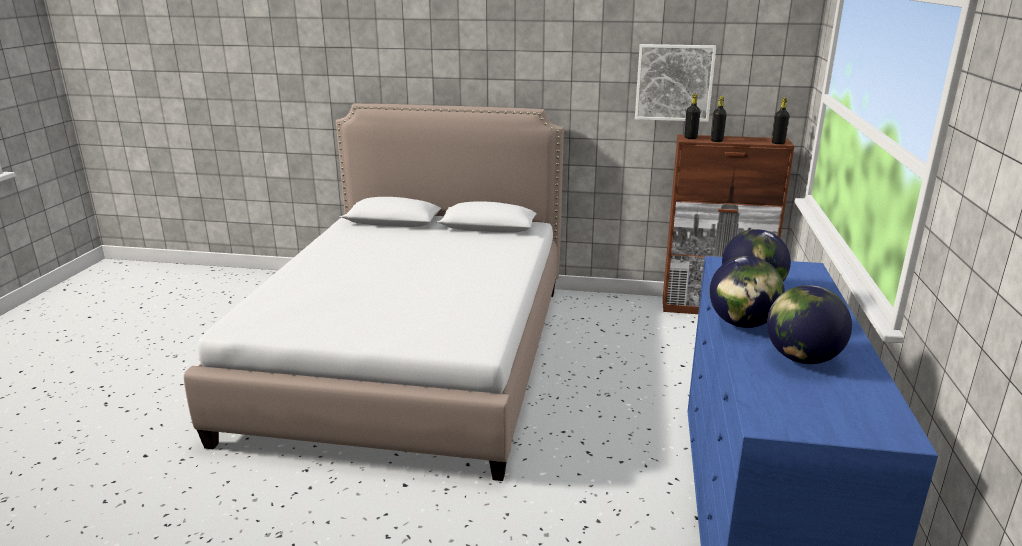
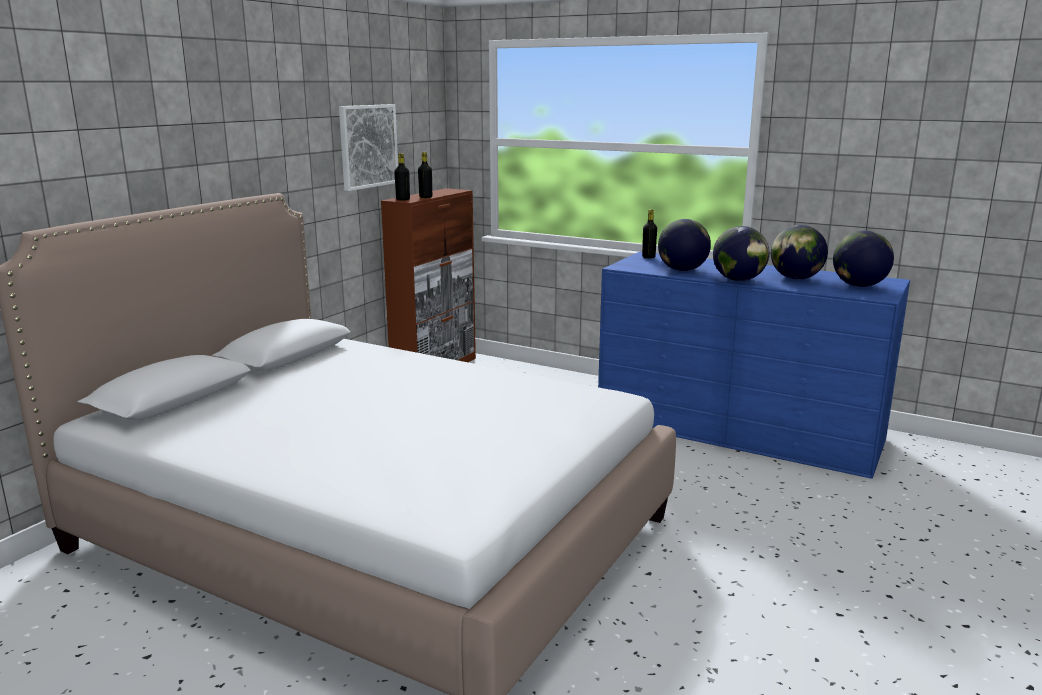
camera: 70 degrees left, 5 degrees down
(778, 143) = (458, 190): black bottle -> black bottle (648, 257)
(819, 406) = (859, 286): none -> globe

